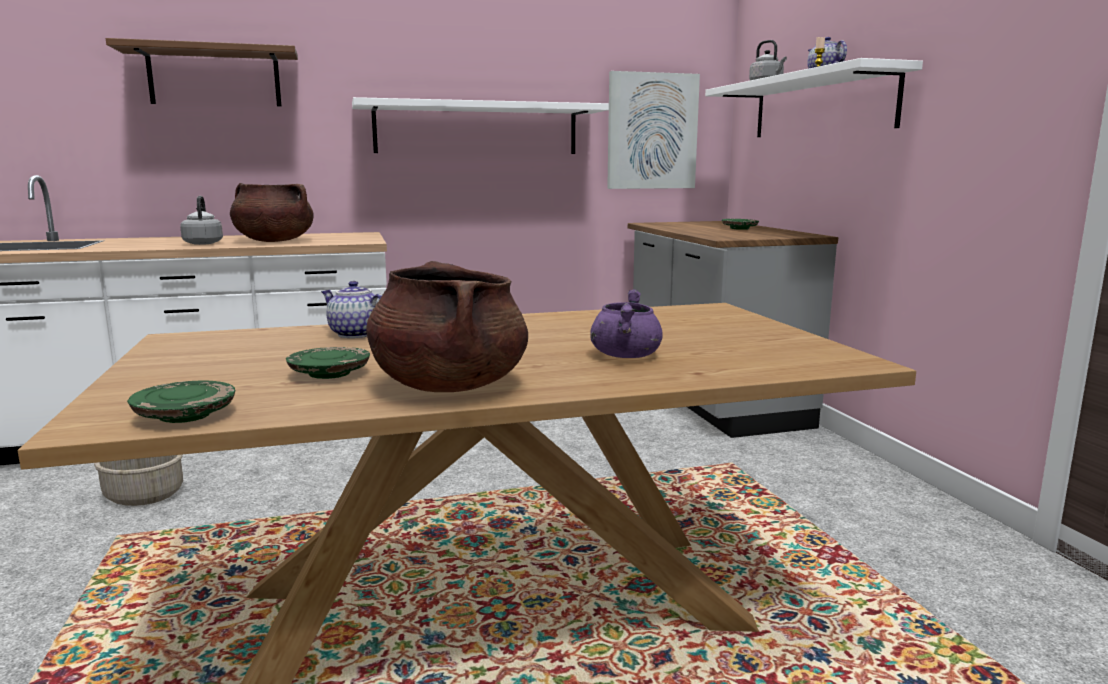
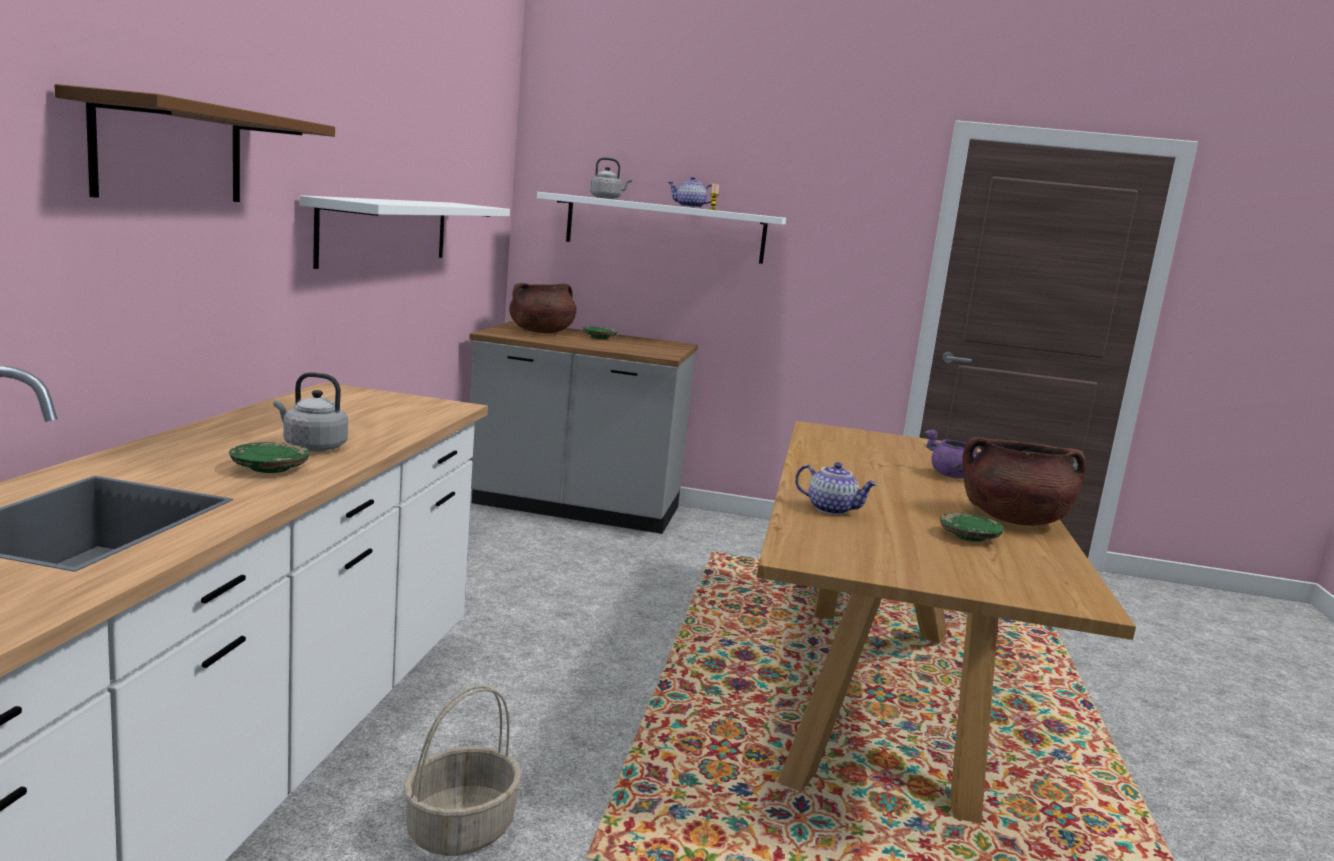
camera: 65 degrees left, 0 degrees up
(185, 415) = (1068, 581): green plate -> green plate (269, 468)
(273, 241) = (363, 425): brown cooking pot -> brown cooking pot (541, 332)
(354, 334) = (832, 509): teapot -> teapot turned 120 degrees counterclockwise
(652, 131) = (479, 229): picture -> none

